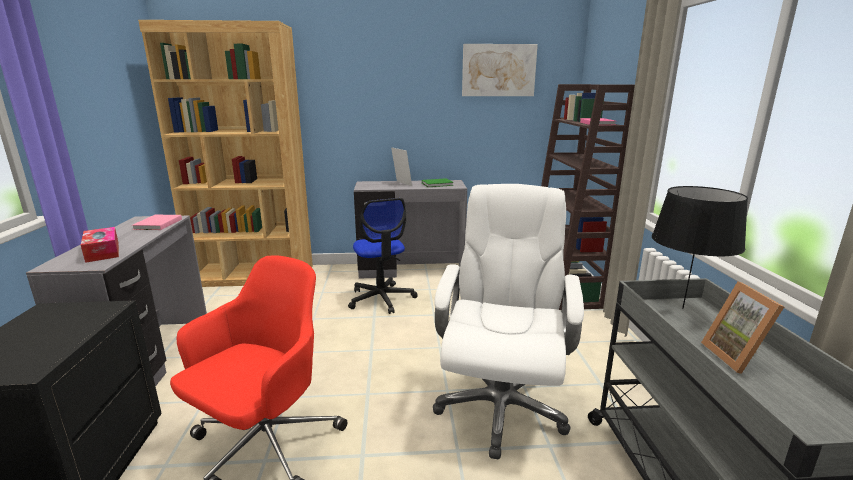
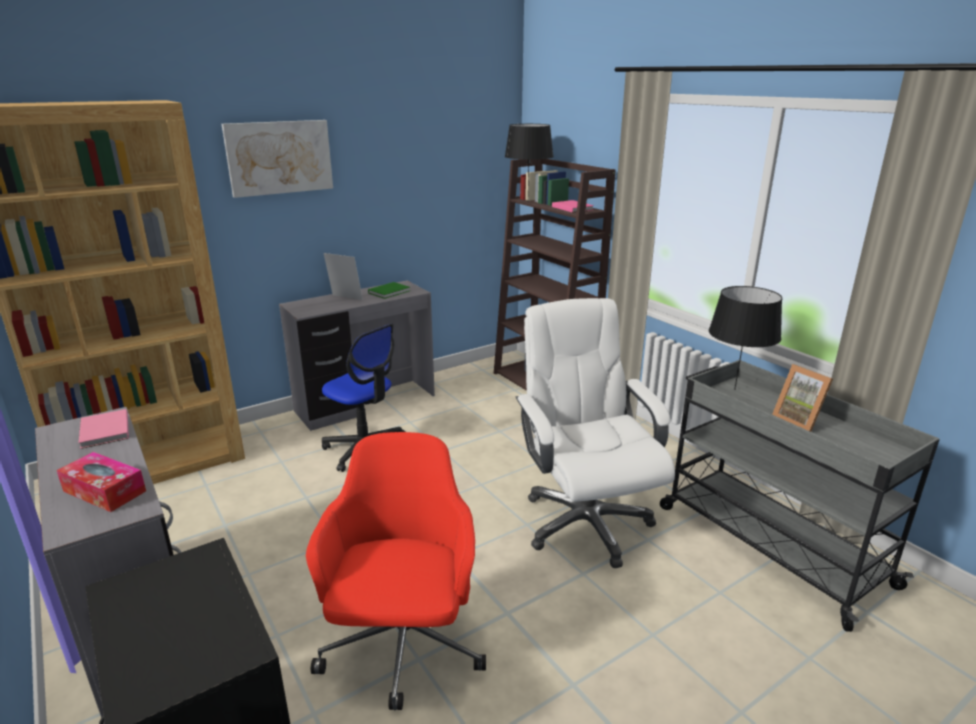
camera: 30 degrees left, 5 degrees up
(498, 70) = (437, 143): picture -> picture (279, 157)
(566, 120) = (527, 201): none -> black table lamp

